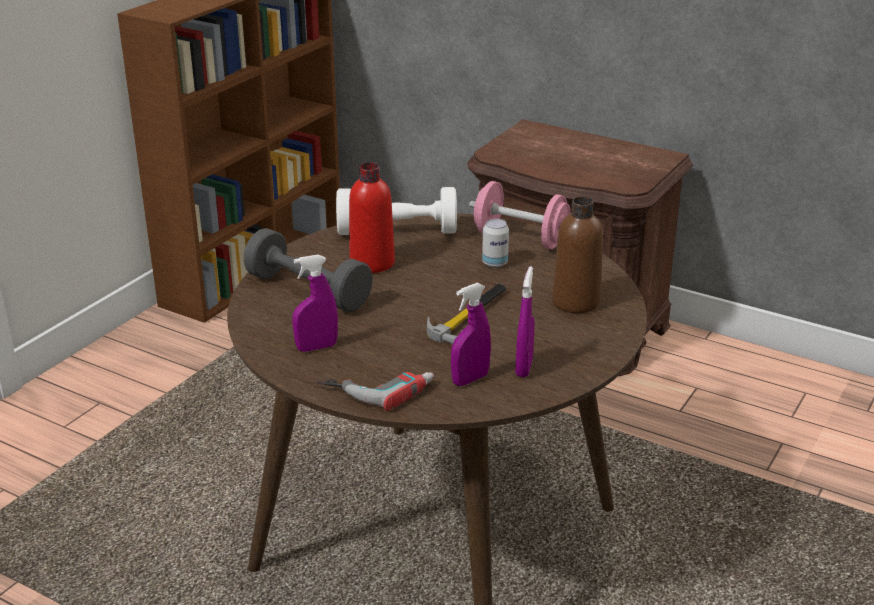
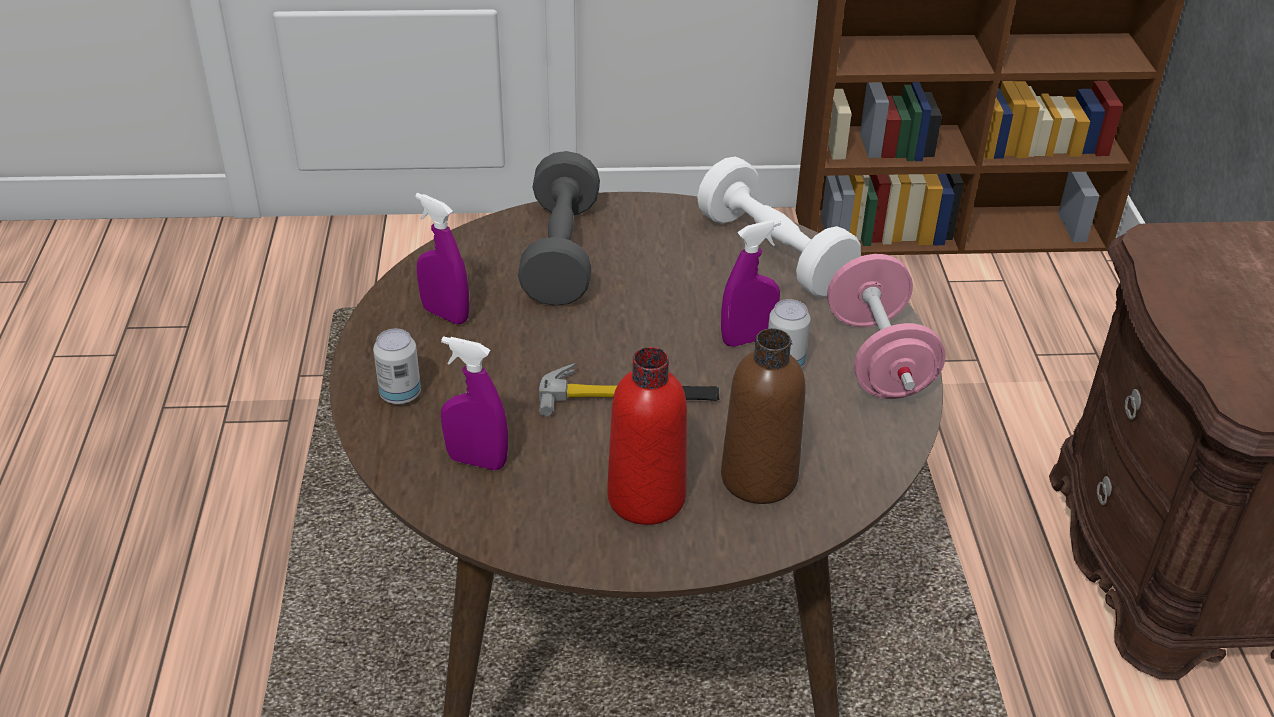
camera: 55 degrees right, 10 degrees up
(372, 263) = (674, 269): red bottle -> red bottle (646, 498)
(377, 386) = (400, 394): power drill -> can
(524, 367) = (544, 496): purple spray bottle -> purple spray bottle (747, 339)

